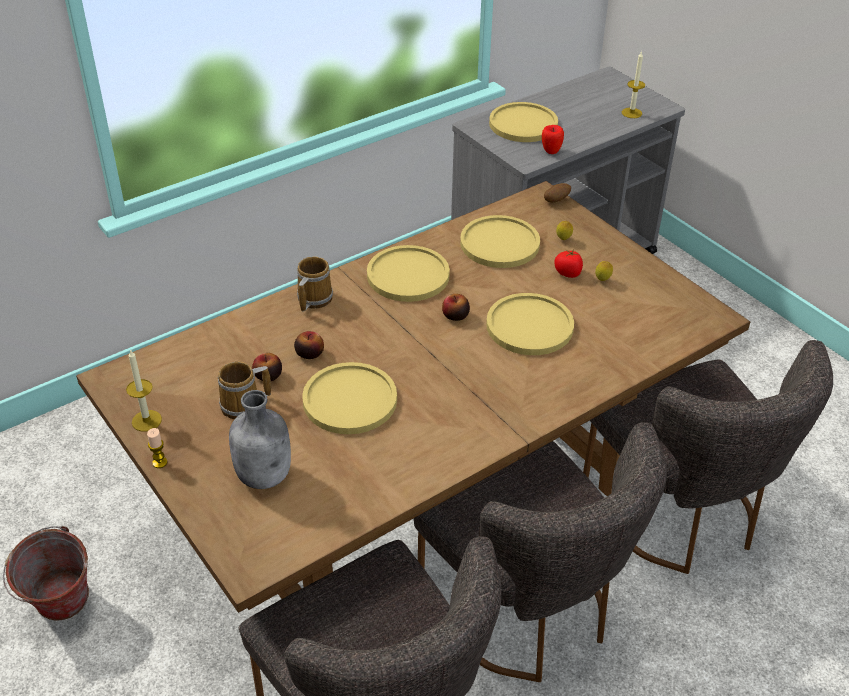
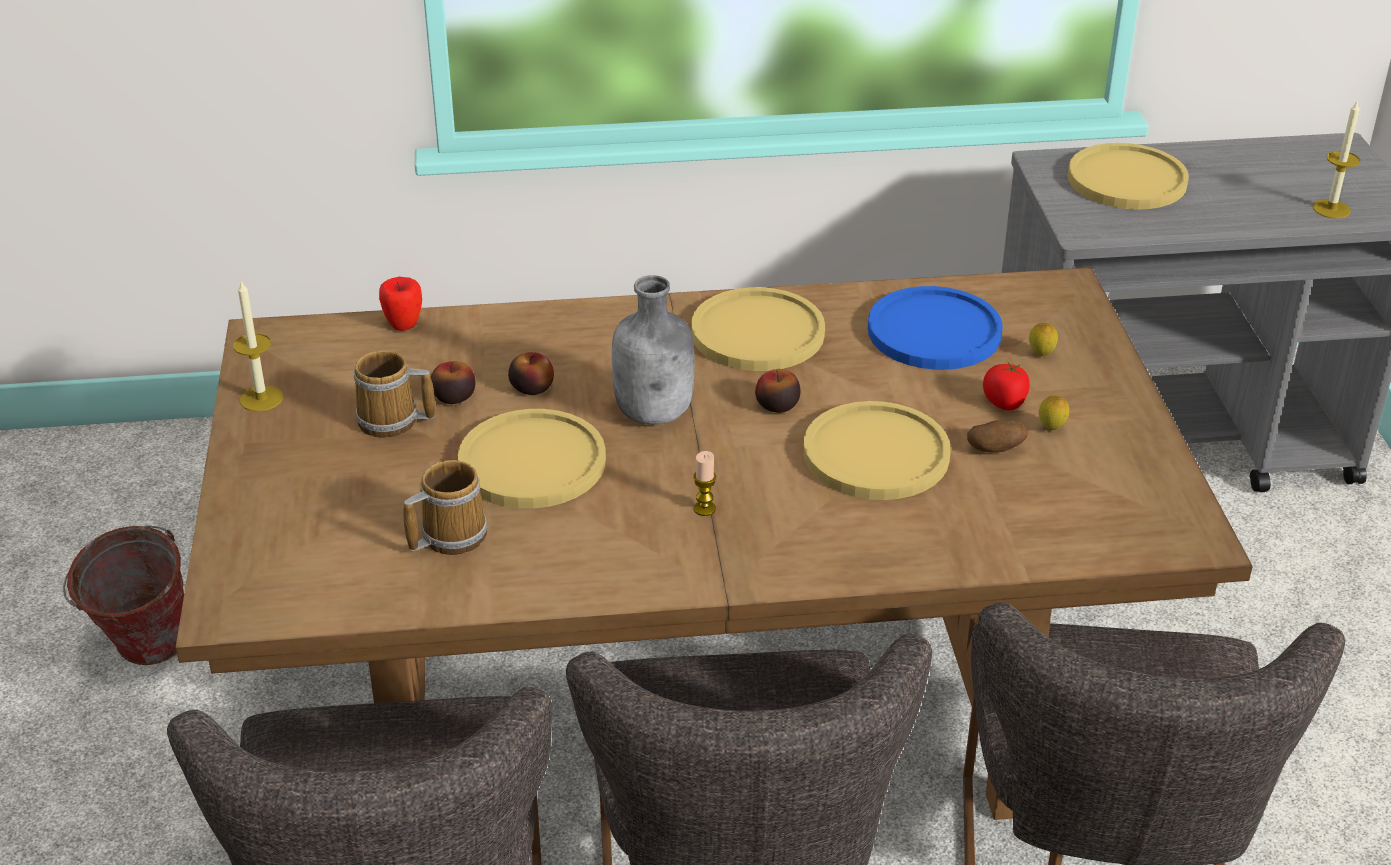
camera: 30 degrees right, 5 degrees down
(160, 462) = (233, 452): candle -> candle (704, 509)
(265, 475) = (342, 513): grey bottle -> grey bottle (655, 413)
(312, 299) = (597, 322): mug -> mug (449, 535)
(499, 243) = (934, 331): yellow plate -> blue plate
(551, 151) = (1137, 228): apple -> apple (403, 325)
(556, 200) = (1081, 299): potato -> potato (995, 450)

